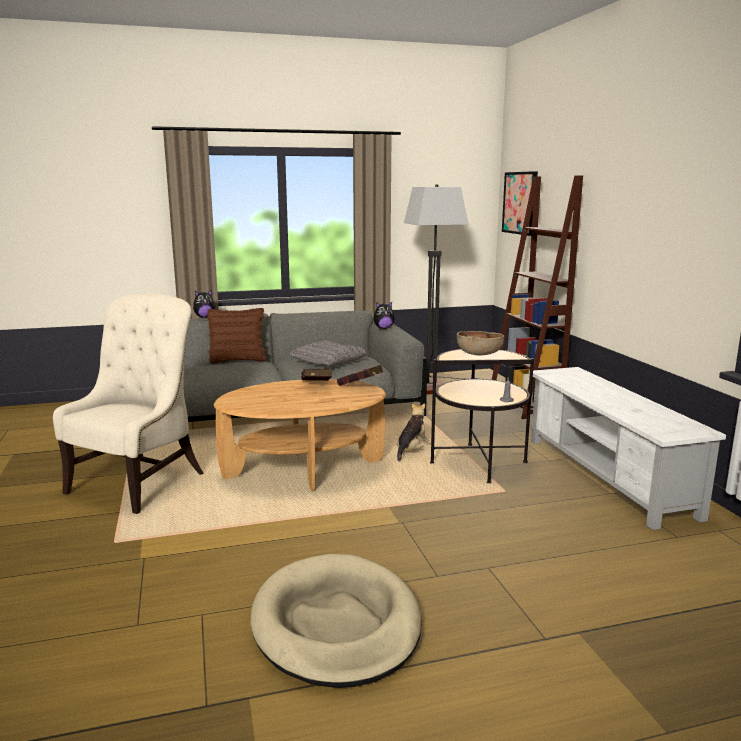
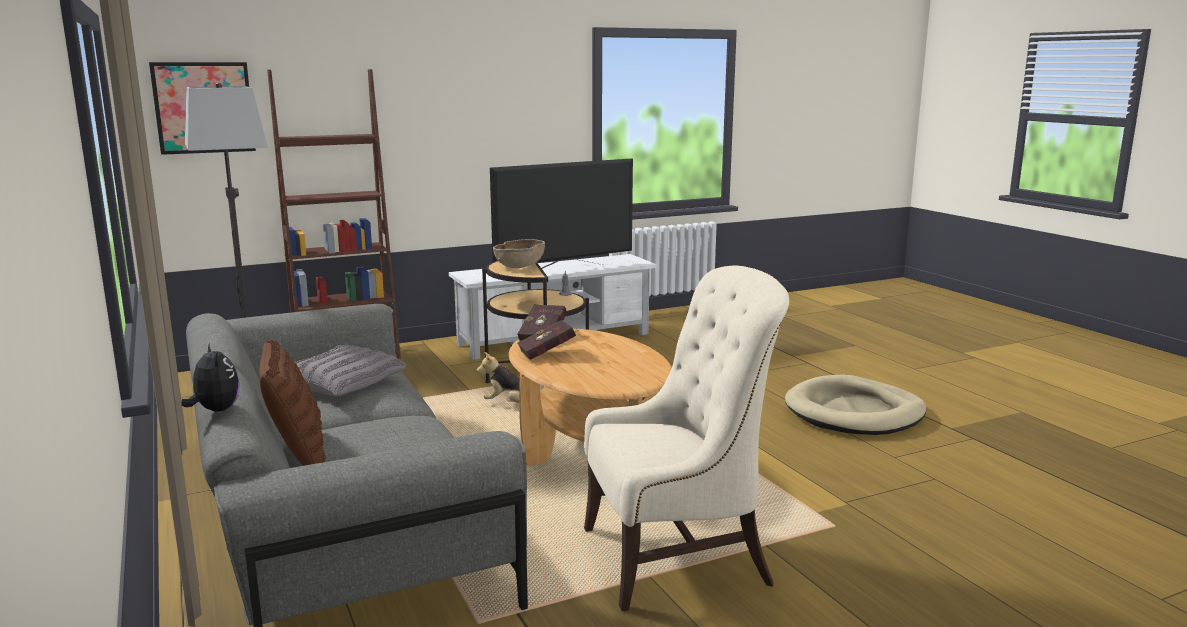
camera: 100 degrees left, 0 degrees up
(139, 483) = (678, 556): beige armchair -> beige armchair turned 150 degrees clockwise
(383, 328) = (283, 319): plush toy -> none
(598, 400) = (564, 270): none -> television

